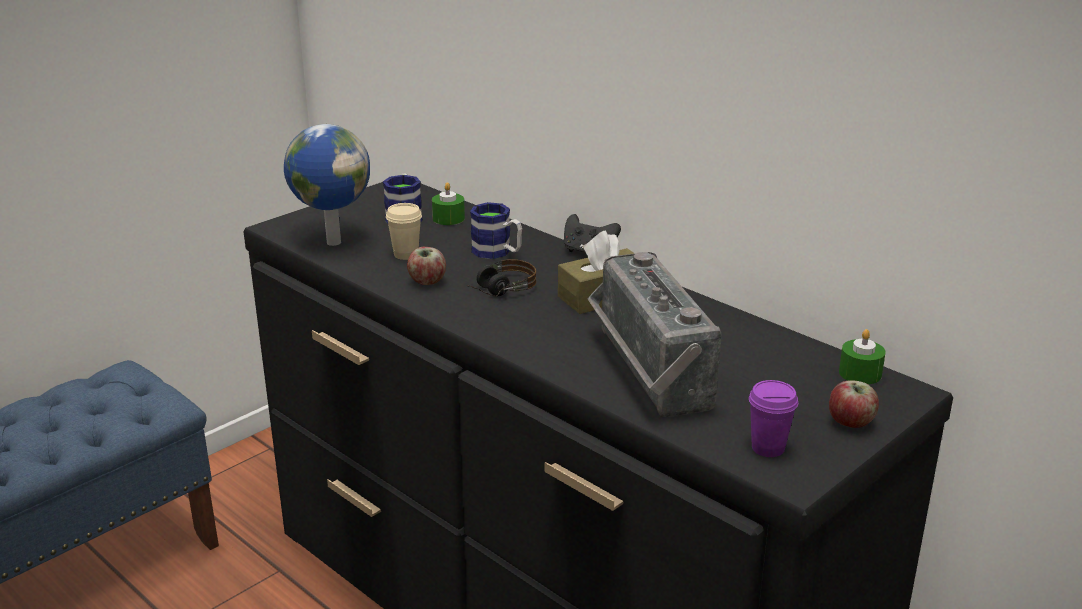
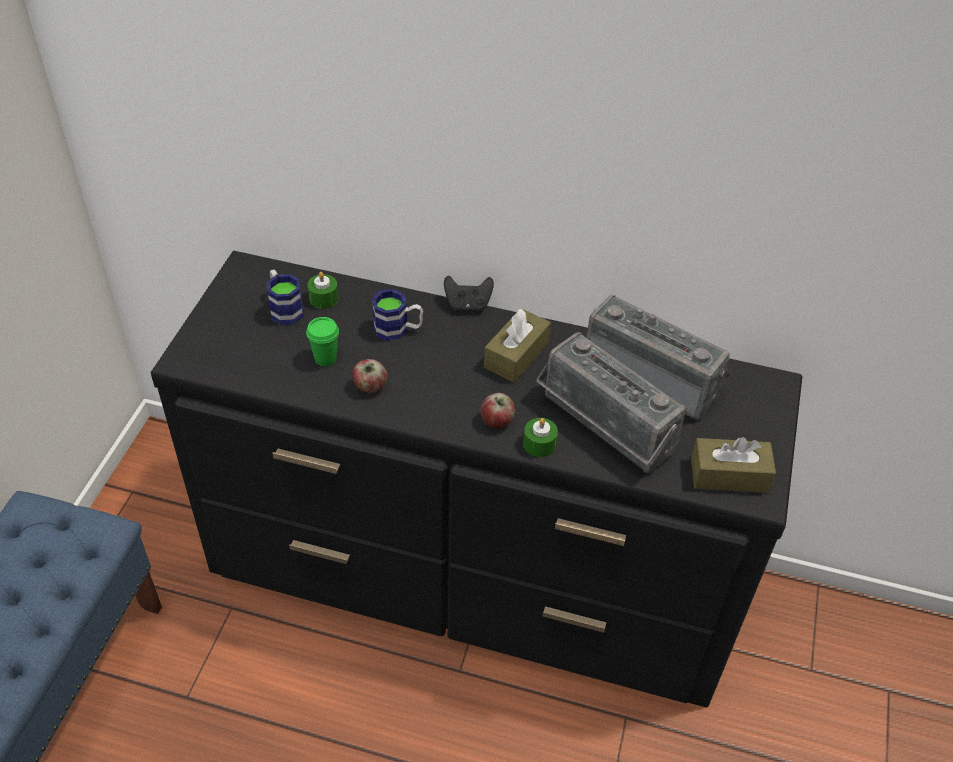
camera: 30 degrees left, 20 degrees up
(332, 242) = (249, 364): globe -> none
(406, 254) = (325, 358): beige cup -> green cup
(496, 292) = (433, 379): headphones -> none
(749, 347) = (653, 375): none -> radio
(768, 448) = (729, 475): purple cup -> brown tissue box
(851, 423) = (762, 429): apple -> apple (497, 421)
(860, 373) = (738, 376): green candle -> green candle (539, 444)

